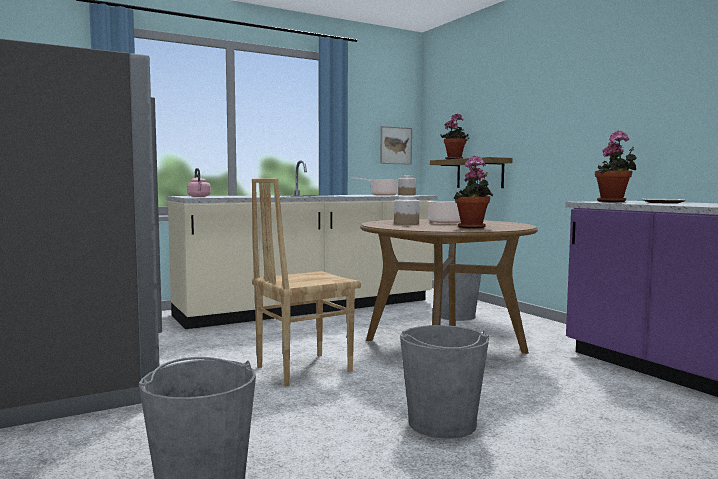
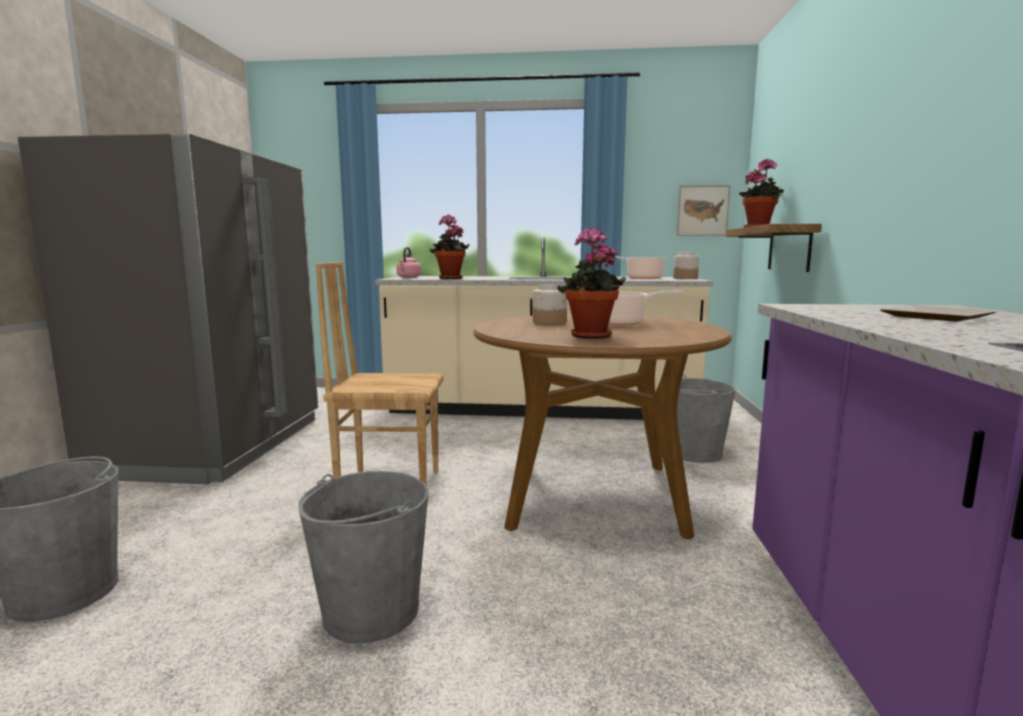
camera: 35 degrees right, 5 degrees up
(613, 201) = (850, 308): potted plant -> potted plant (450, 278)

